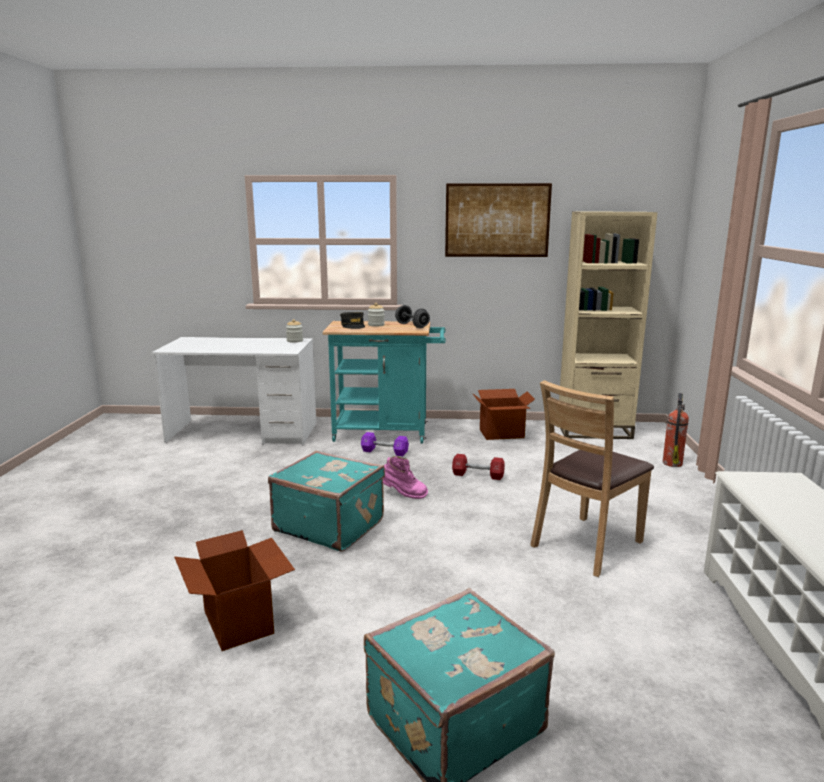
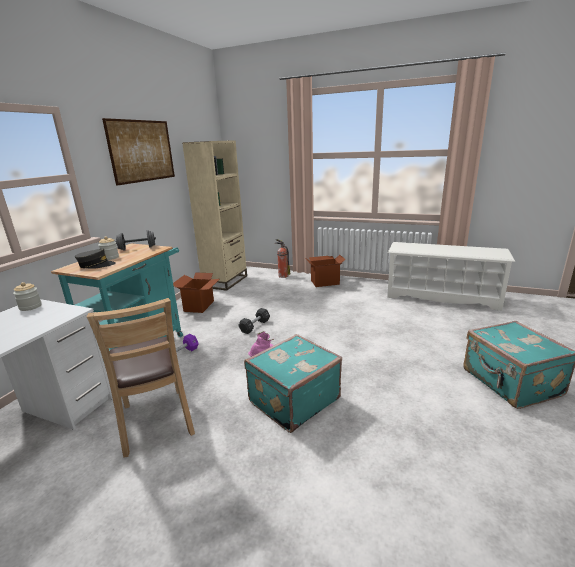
camera: 70 degrees left, 5 degrees up
(239, 621) = (427, 464): cardboard box -> cardboard box (324, 282)
(478, 475) = (255, 326): red dumbbell -> black dumbbell
(587, 545) = (356, 315): brown chair -> brown chair (156, 420)

